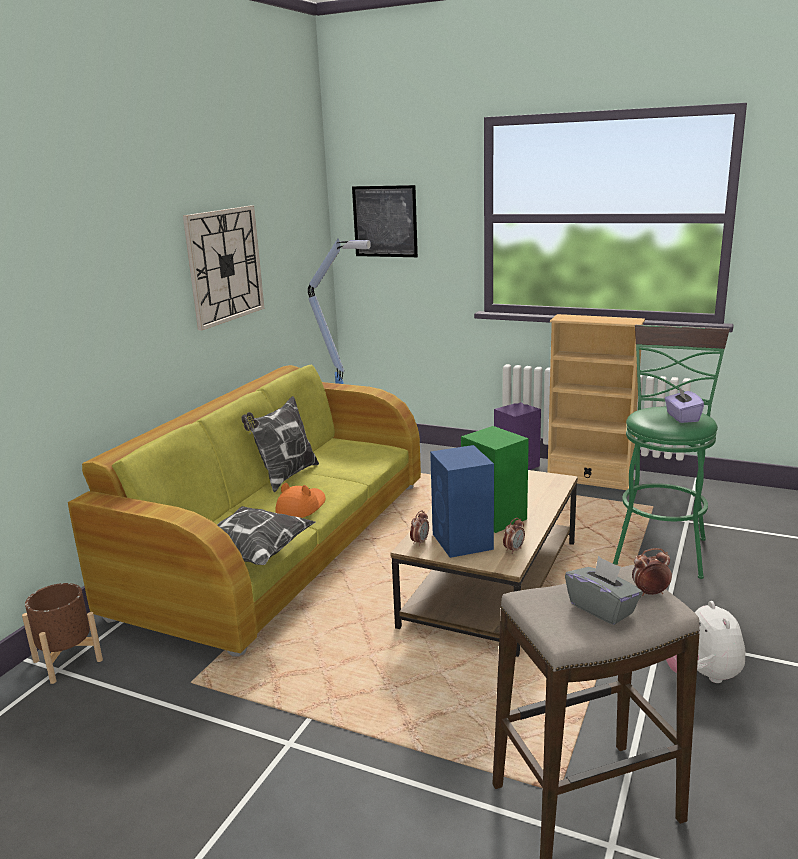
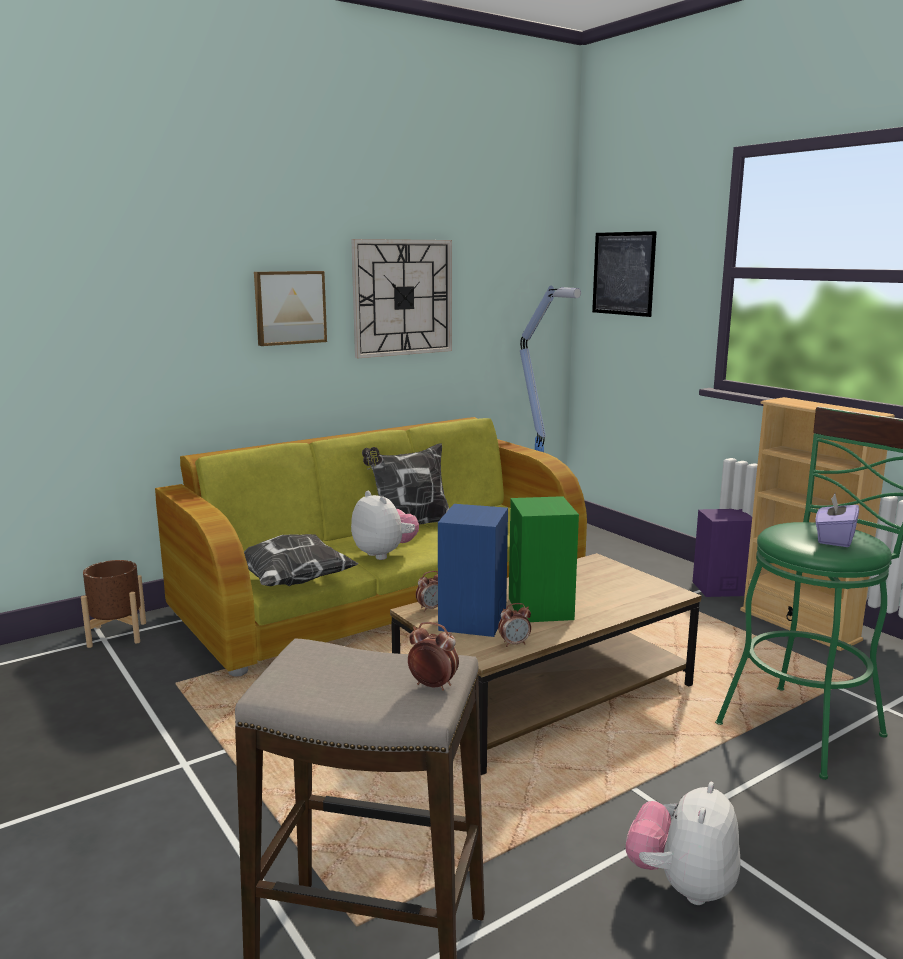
camera: 30 degrees right, 5 degrees down
(144, 291) = (289, 307): none -> picture
(301, 507) = (384, 554): orange hat -> plush toy
(602, 608) = (359, 682): grey tissue box -> none

